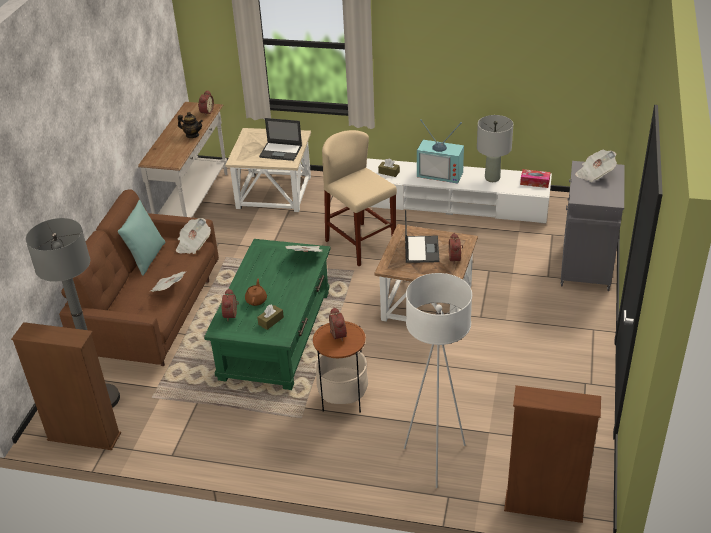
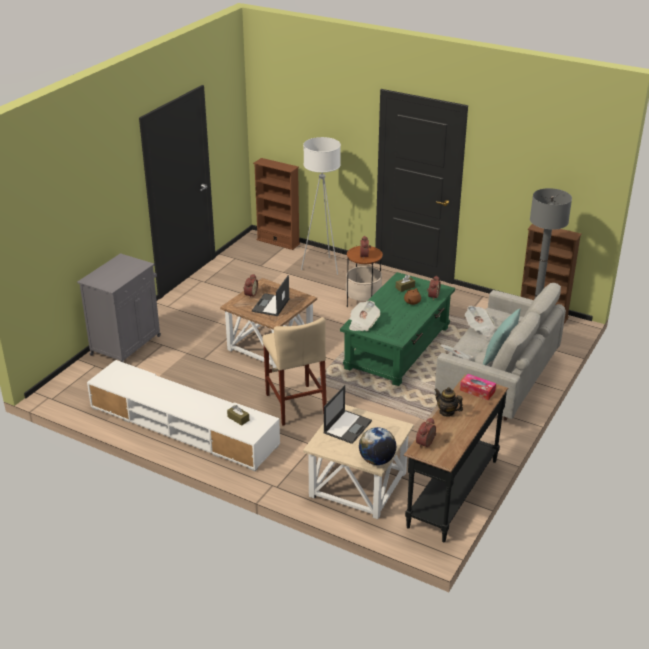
camera: 165 degrees left, 5 degrees down
(152, 316) = (497, 381): brown sofa -> grey sofa
(194, 203) = (451, 492): white console table -> black console table
(249, 134) = (376, 460): none -> globe
(281, 151) = (347, 426): laptop -> laptop turned 90 degrees clockwise
(441, 173) = (188, 405): television -> none
(492, 178) = (145, 389): grey table lamp -> none
(535, 182) = (112, 376): tissue box -> tissue box (477, 391)
(594, 174) = (109, 278): newspaper -> none

